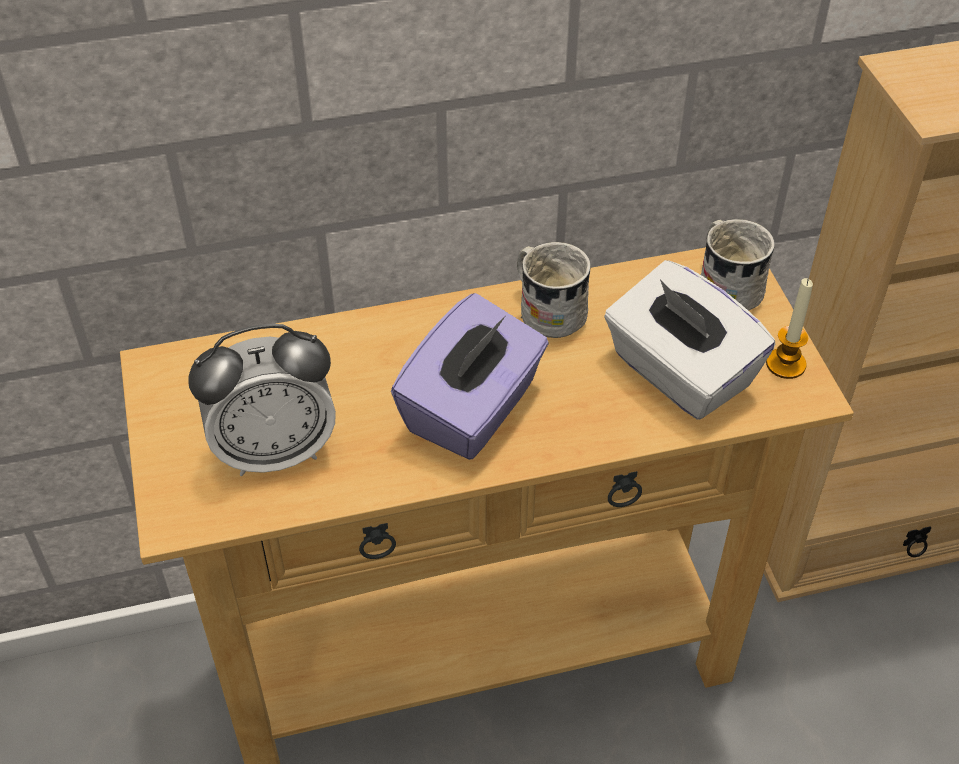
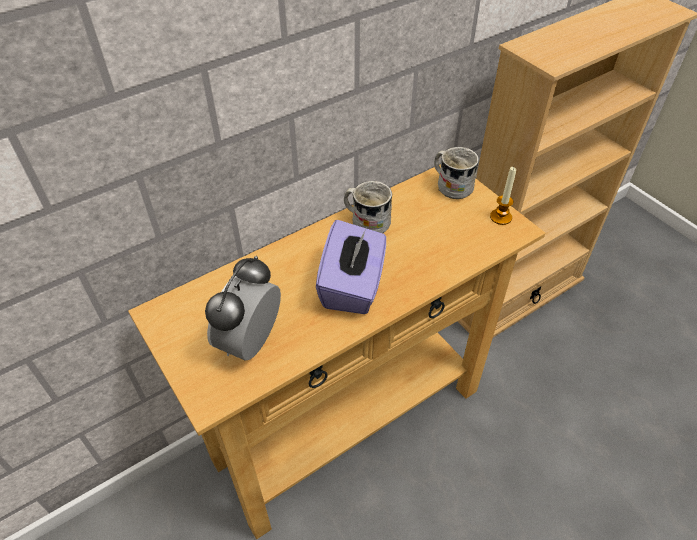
camera: 20 degrees left, 0 degrees up
(274, 451) = (251, 342): alarm clock -> alarm clock turned 150 degrees clockwise
(679, 373) = (451, 236): white tissue box -> none

